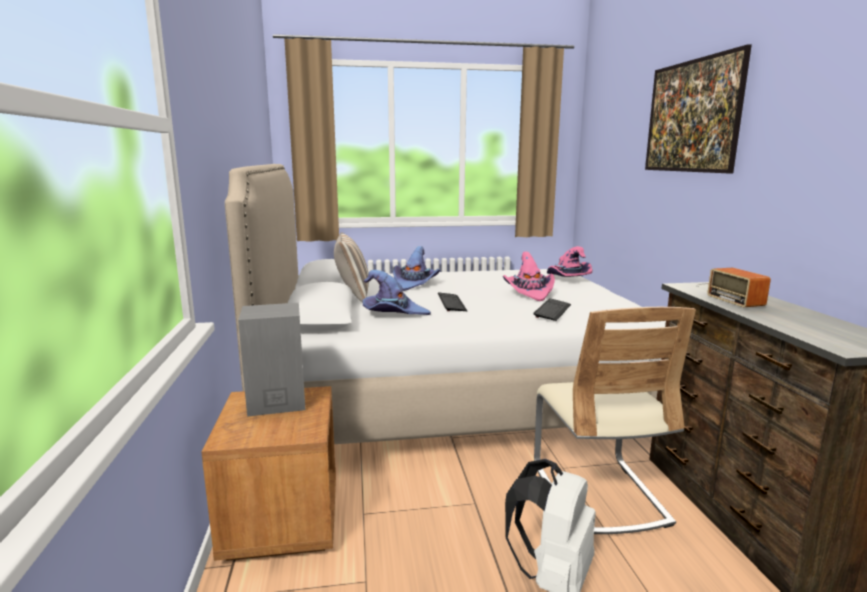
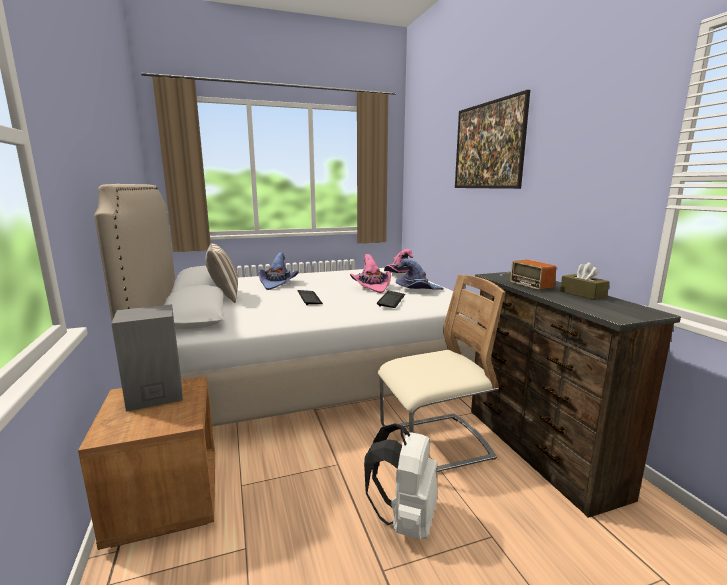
camera: 10 degrees left, 0 degrees up
(393, 313) = (260, 309): purple hat -> purple hat (417, 290)
(597, 493) = (435, 444): beige chair -> beige chair turned 90 degrees counterclockwise
(805, 316) = (582, 294): none -> brown tissue box

